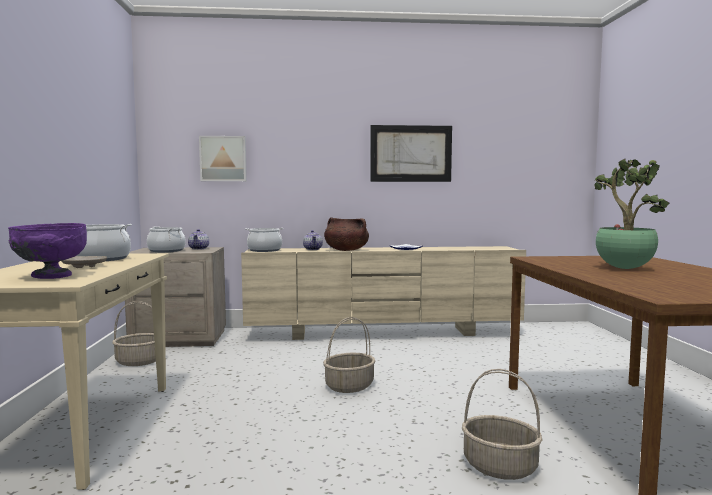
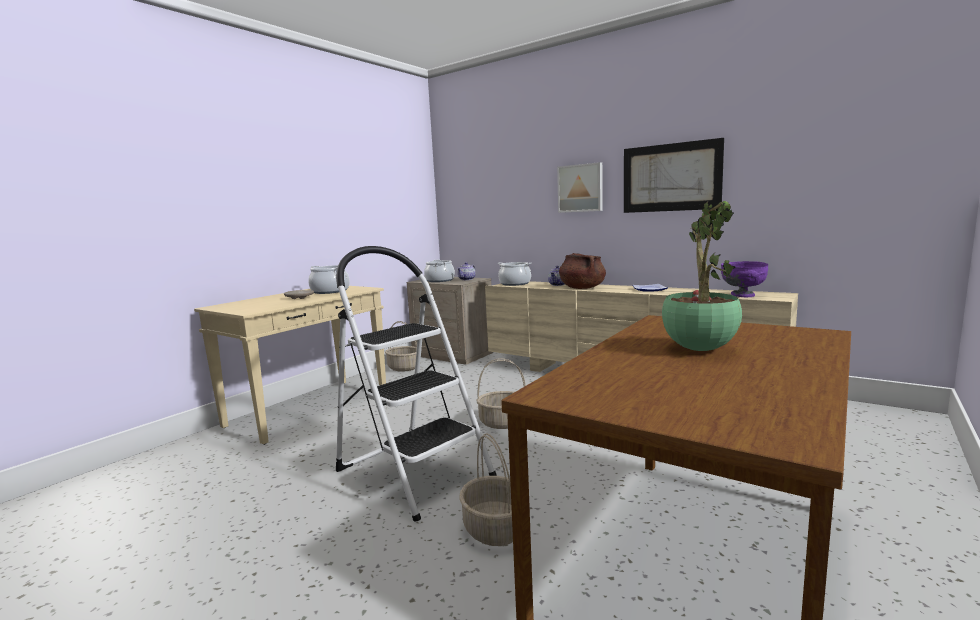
camera: 40 degrees right, 5 degrees up
(51, 276) = (259, 305): purple bowl -> purple bowl (742, 295)
(223, 159) = (493, 197): picture -> picture (580, 188)
(344, 451) = (412, 472): none -> step ladder

